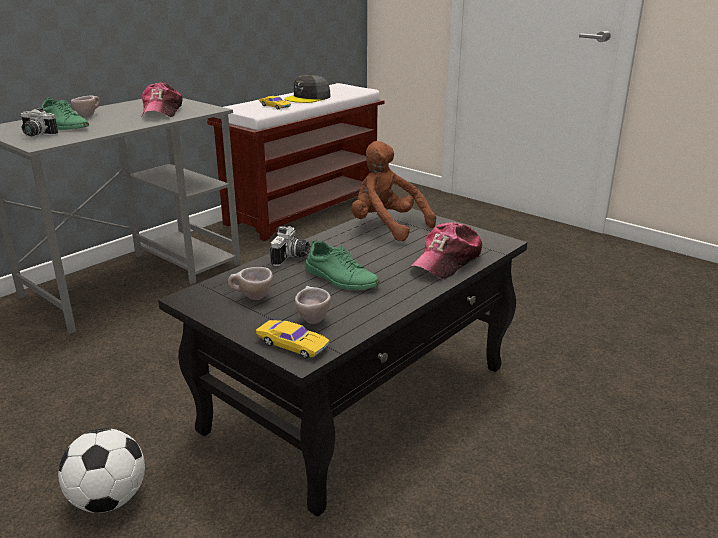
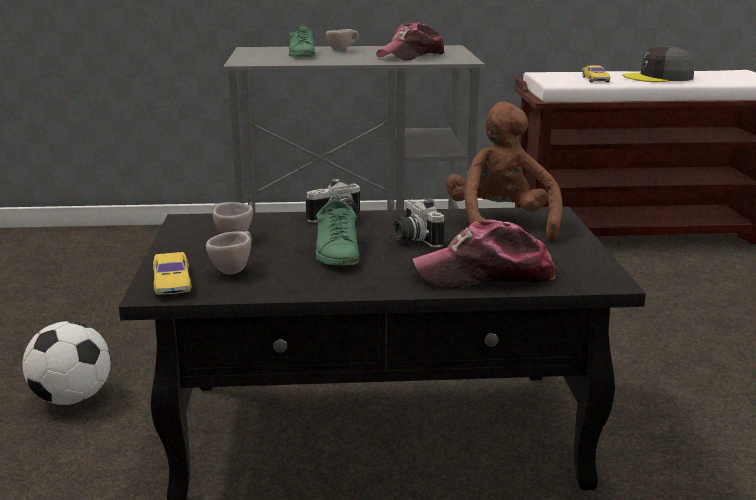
camera: 45 degrees right, 5 degrees down
(36, 135) = (262, 56): camera -> camera (413, 239)

